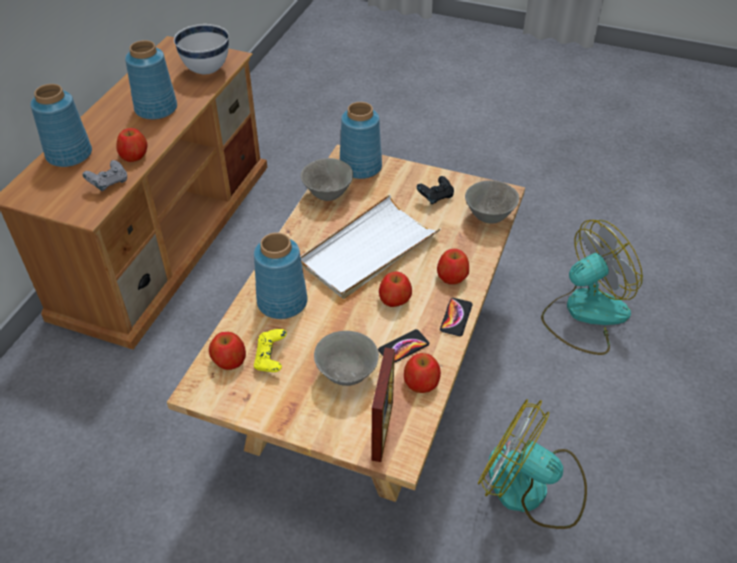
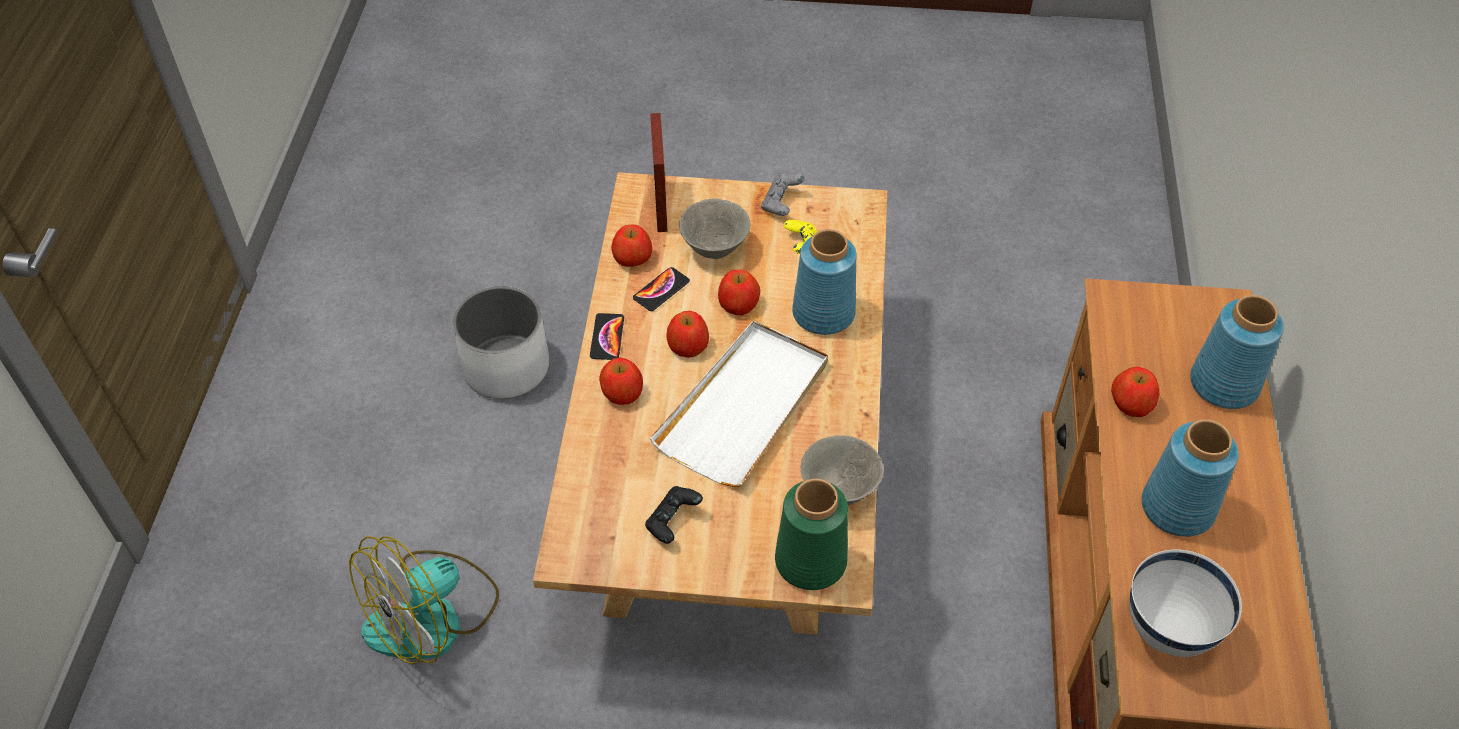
camera: 165 degrees right, 5 degrees up
(109, 184) = (1123, 347): grey game controller -> grey game controller (781, 204)
(229, 359) = (848, 239): apple -> apple (738, 303)
(360, 167) = (810, 559): blue vase -> green vase
(488, 217) = (585, 502): grey bowl -> none
(531, 488) = (506, 367): fan -> white planter

